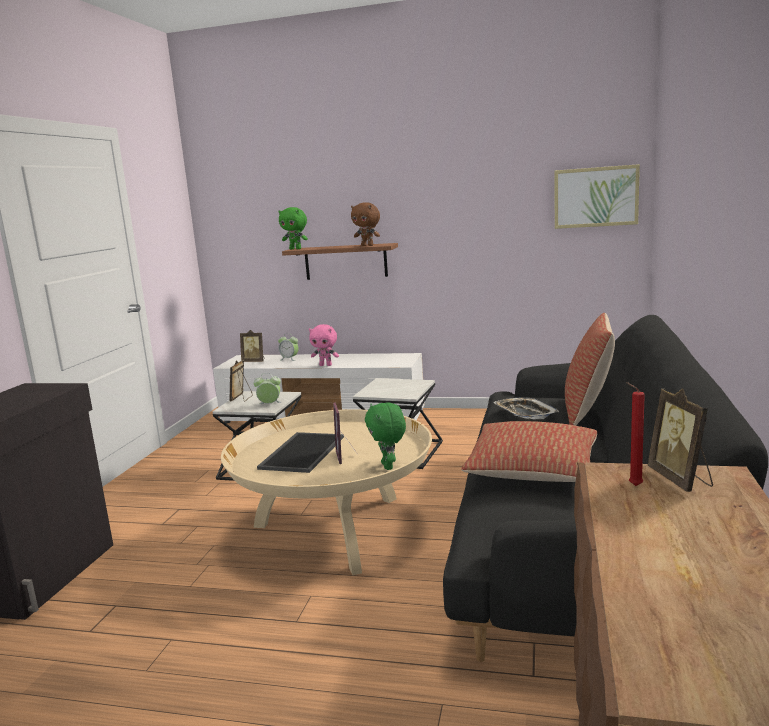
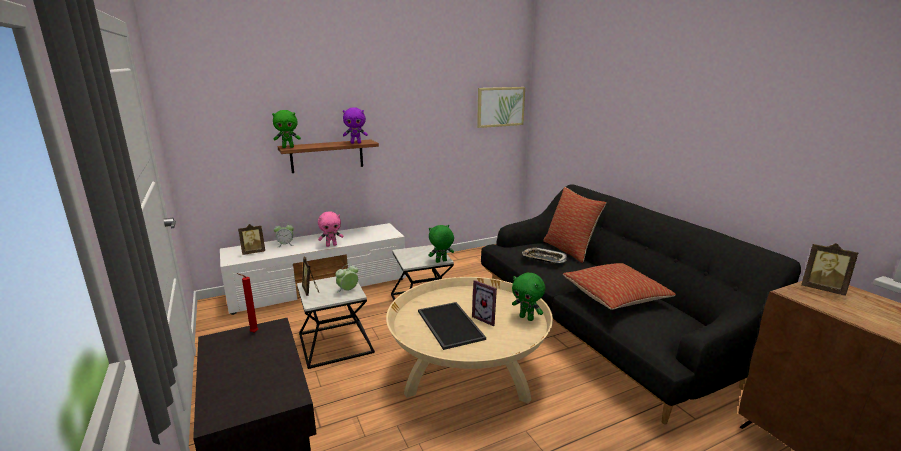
camera: 40 degrees left, 5 degrees up
(368, 245) = (356, 143): brown plush toy -> purple plush toy
(402, 396) = (441, 261): none -> green plush toy
(633, 486) = (819, 298): red candle -> red candle (253, 333)

